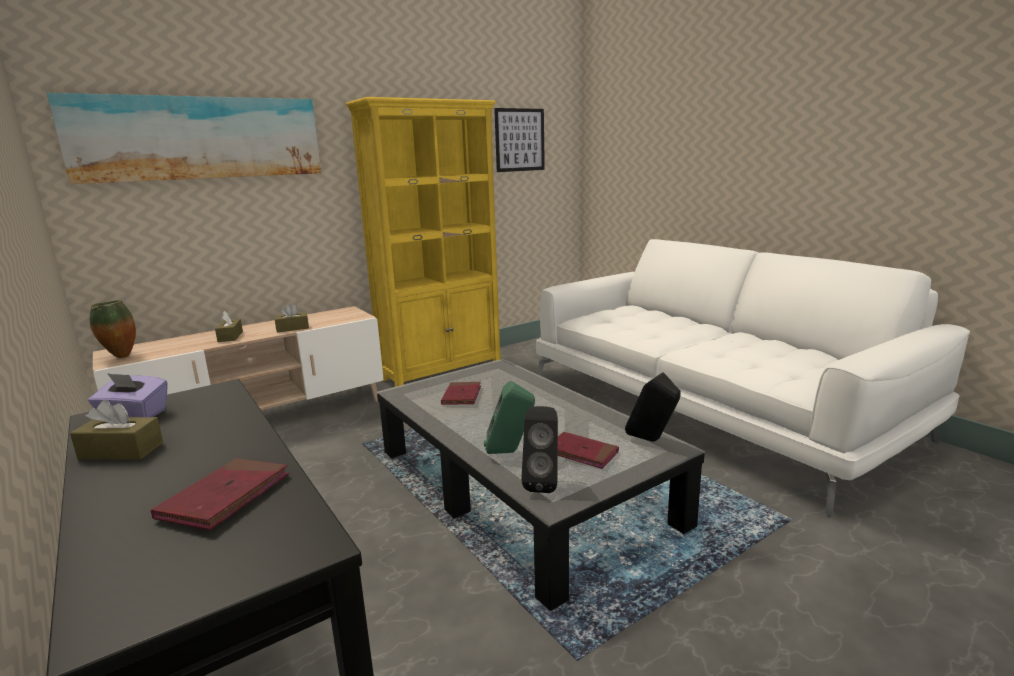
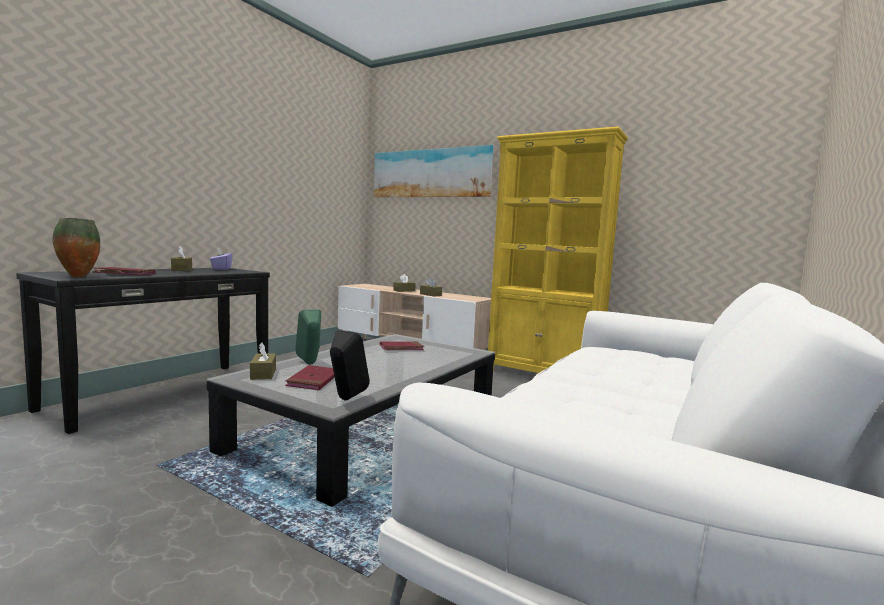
camera: 65 degrees right, 10 degrees down
(120, 357) = (359, 285): vase -> vase (78, 277)
(520, 140) = (698, 169): picture -> none
(542, 482) = (263, 374): black speaker -> brown tissue box

